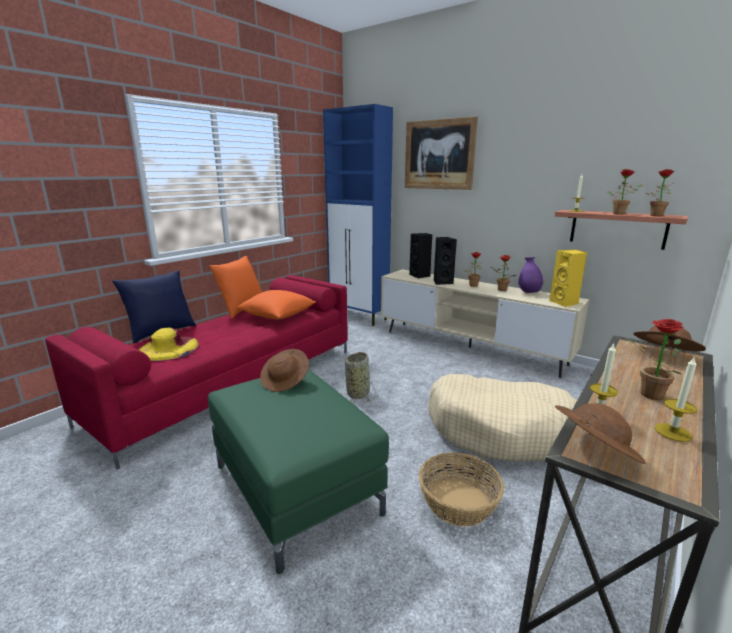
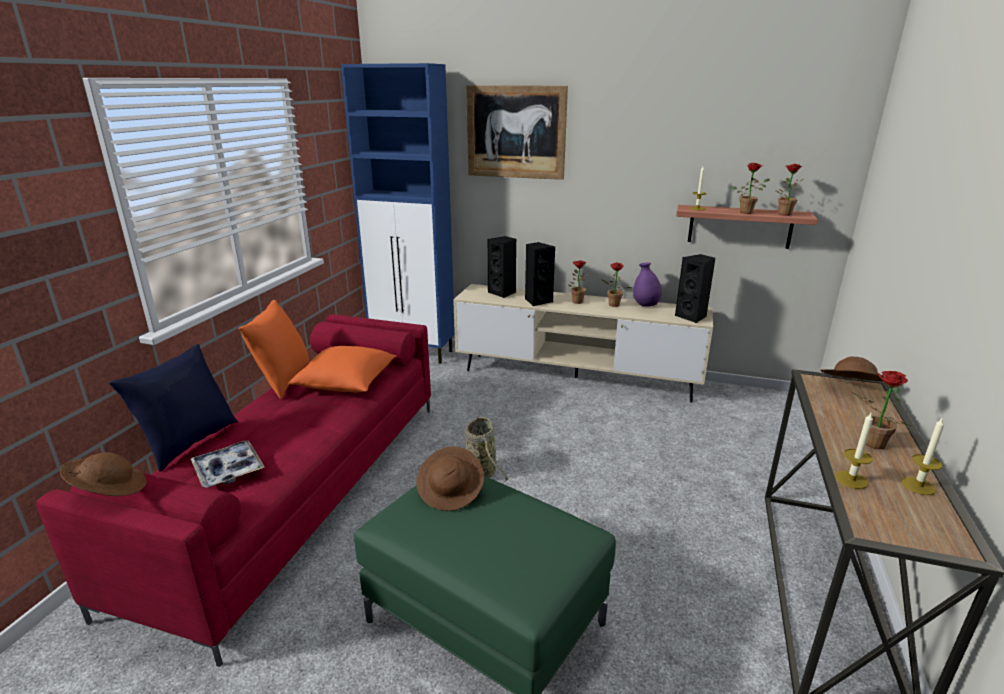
camera: 20 degrees left, 5 degrees up
(168, 348) = (228, 470): yellow hat -> tray
(459, 503) = (671, 585): basket -> none
(500, 430) = (666, 484): beige dog bed -> none
(564, 303) = (692, 317): yellow speaker -> black speaker
(593, 450) = (874, 524): brown hat -> brown hat (109, 490)

